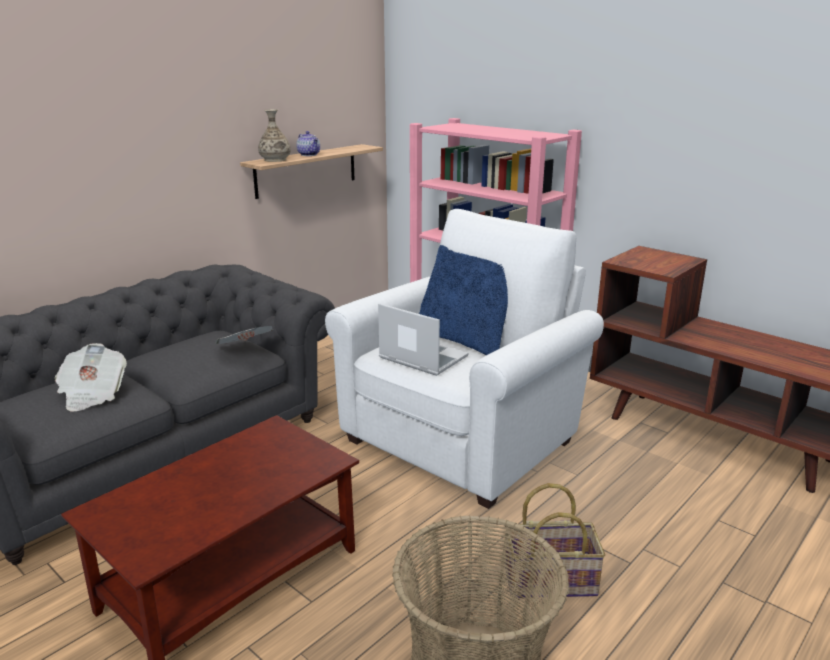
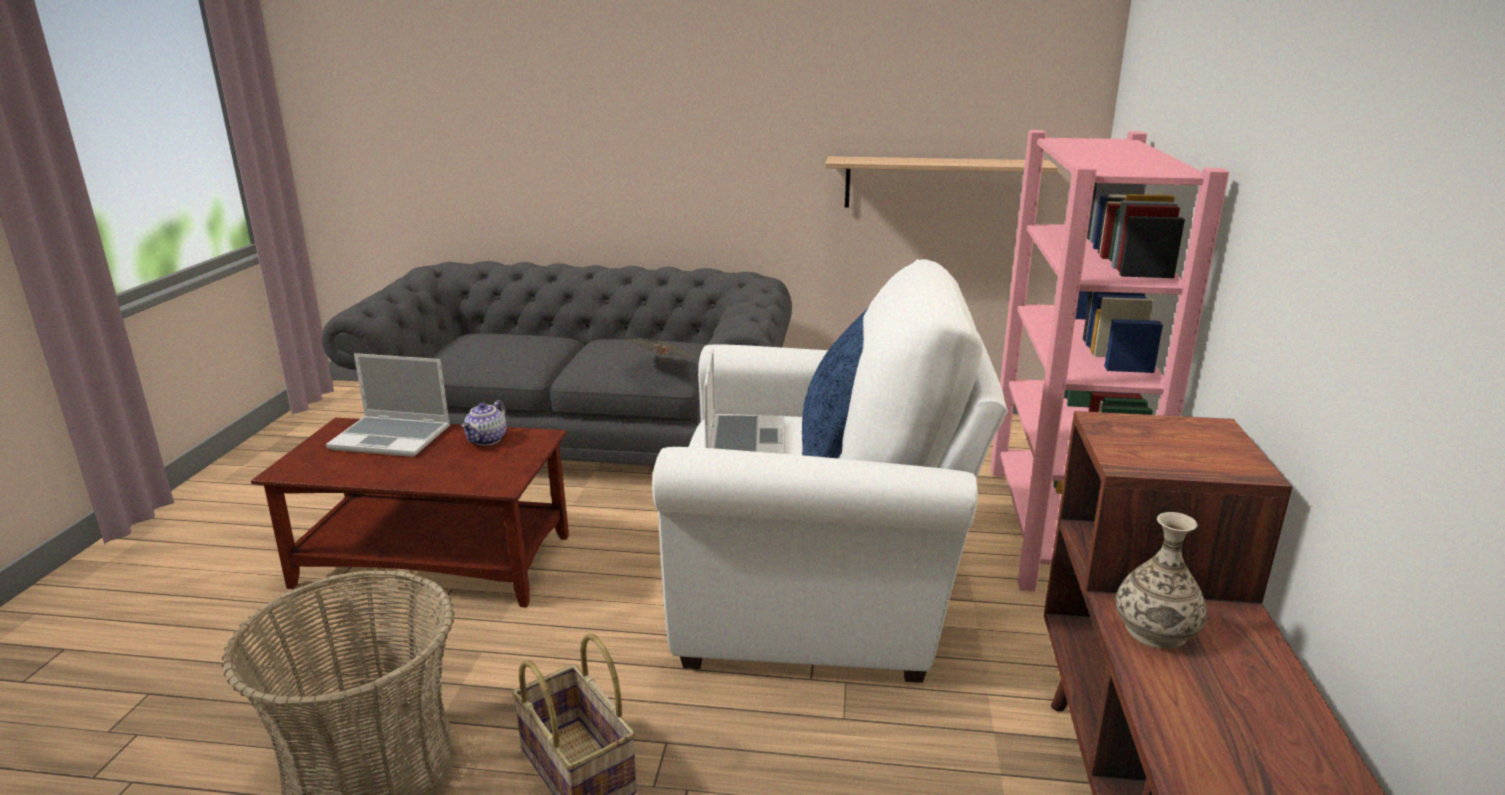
camera: 55 degrees right, 0 degrees up
(92, 394) = (508, 350): newspaper -> none
(167, 490) = (393, 438): none -> laptop
(275, 160) = (866, 160): vase -> vase (1155, 630)
(309, 155) = (925, 161): teapot -> teapot (487, 440)

